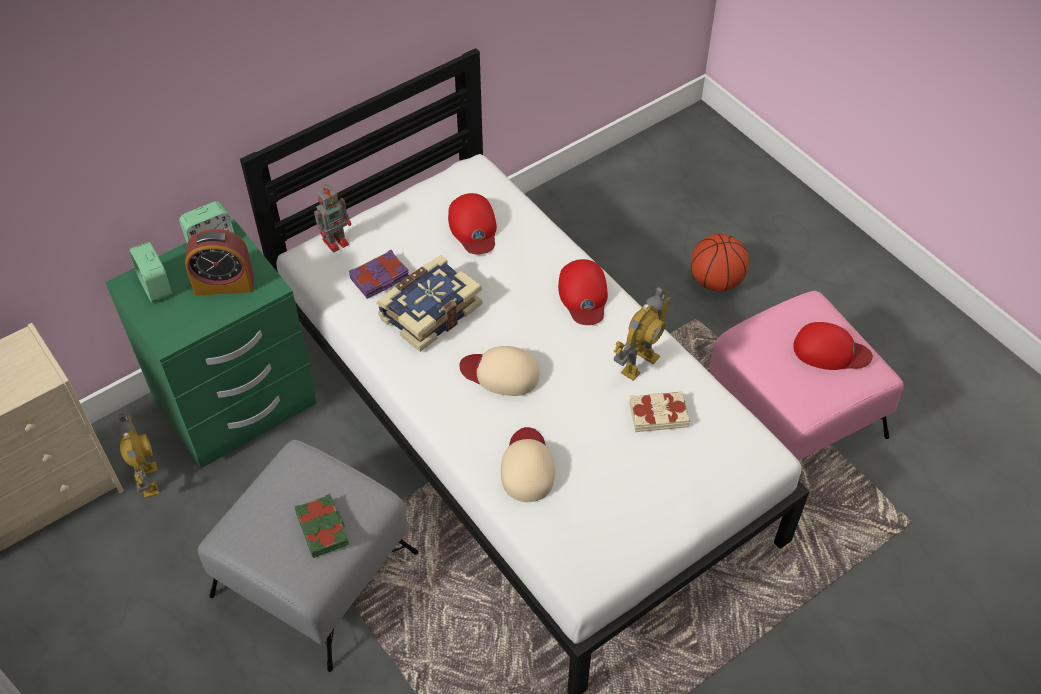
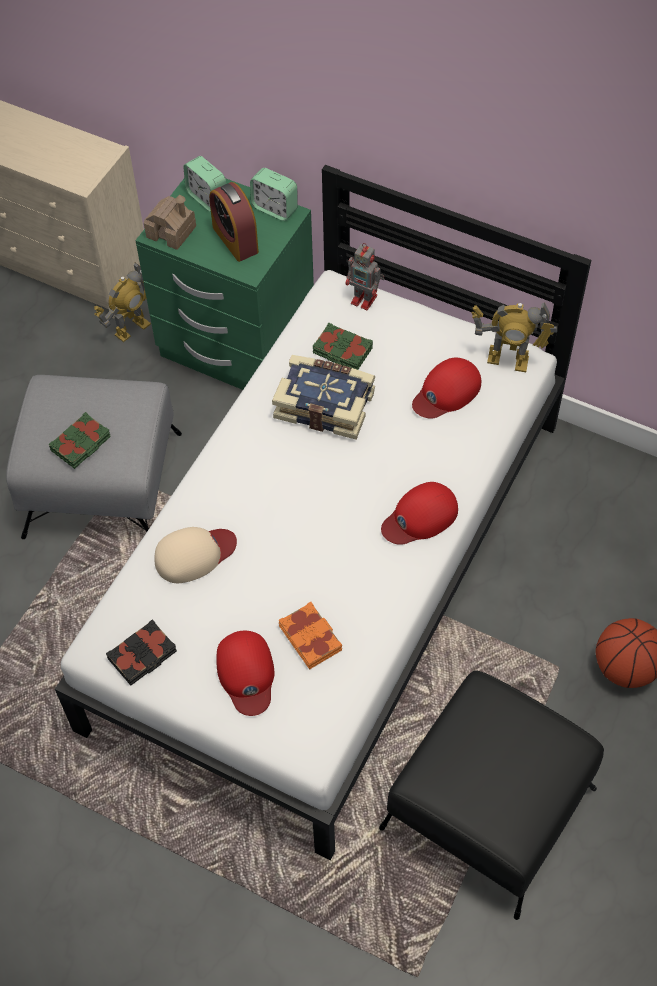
camera: 65 degrees right, 5 degrees up
(155, 286) = (207, 198): alarm clock -> alarm clock turned 75 degrees counterclockwise
(174, 327) = (171, 232): none -> toy house
(380, 278) = (342, 351): purple book -> green book
(501, 373) = (286, 490): beige cap -> none
(611, 546) = (143, 656): none -> black book
(639, 364) = (363, 598): toy robot -> toy robot (508, 360)
(658, 414) = (311, 638): beige book -> orange book
(791, 414) = (489, 807): pink ottoman -> black ottoman
(830, 351) = (510, 780): red cap -> red cap (246, 674)

